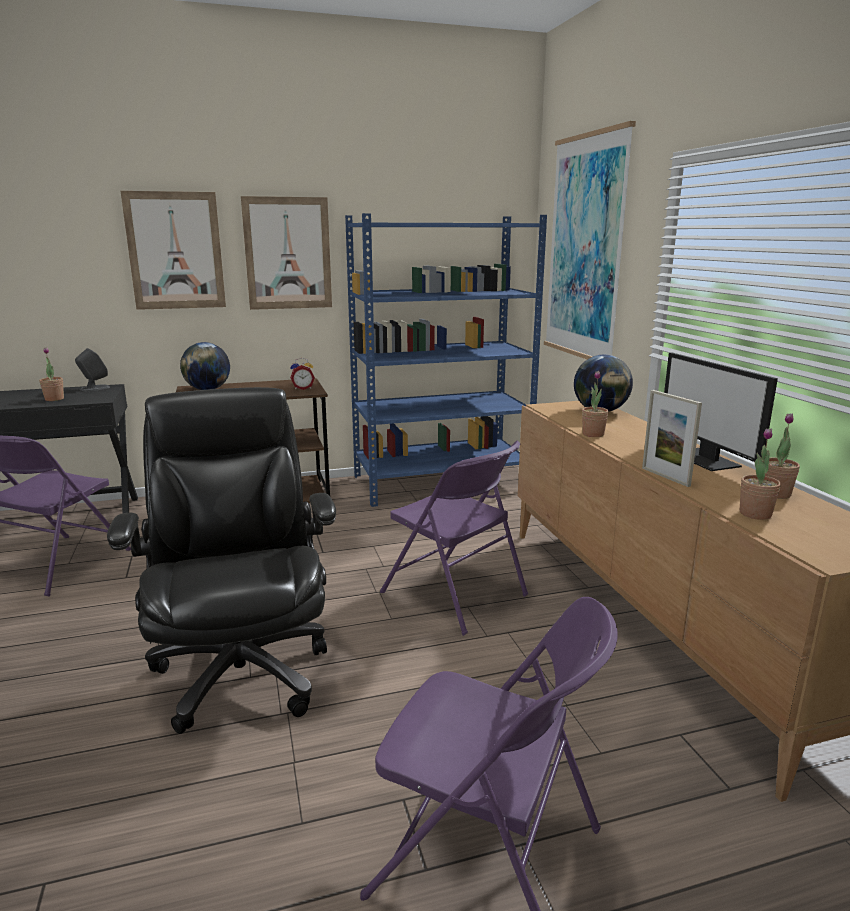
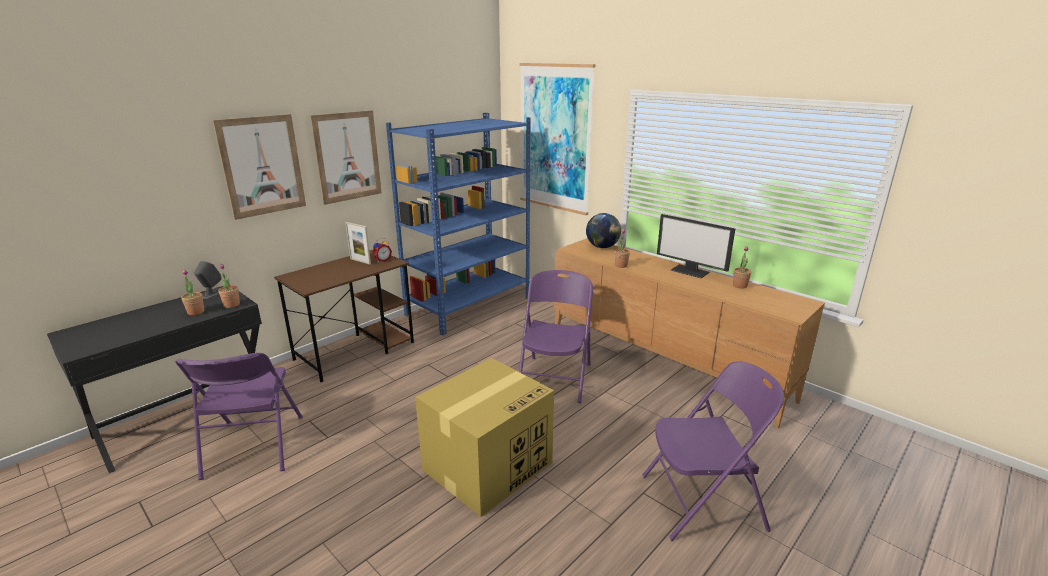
camera: 30 degrees left, 5 degrees up
(207, 389) = (308, 275): globe -> none
(243, 670) = (488, 465): black office chair -> cardboard box
(453, 594) = (555, 379): purple chair -> purple chair turned 90 degrees counterclockwise
(665, 477) = (687, 286): picture frame -> picture frame (360, 261)
(755, 514) = (745, 299): potted plant -> potted plant (232, 305)

